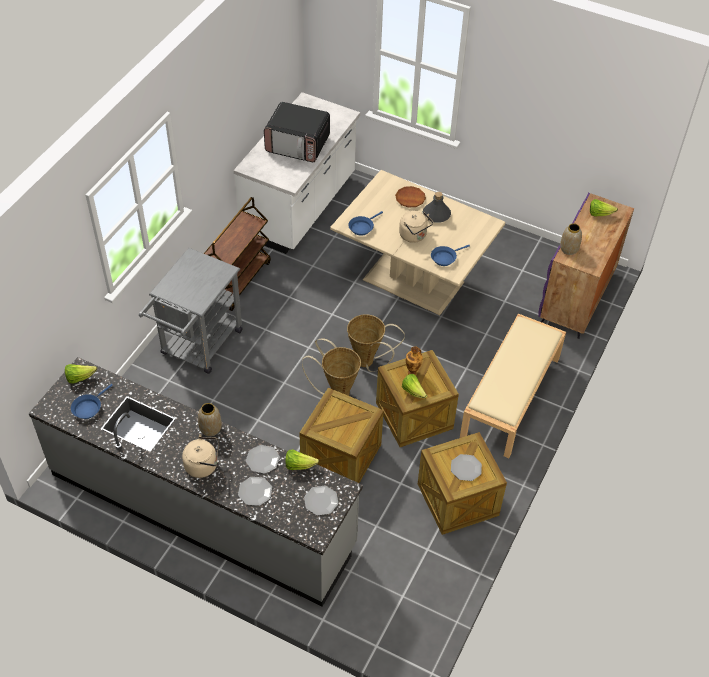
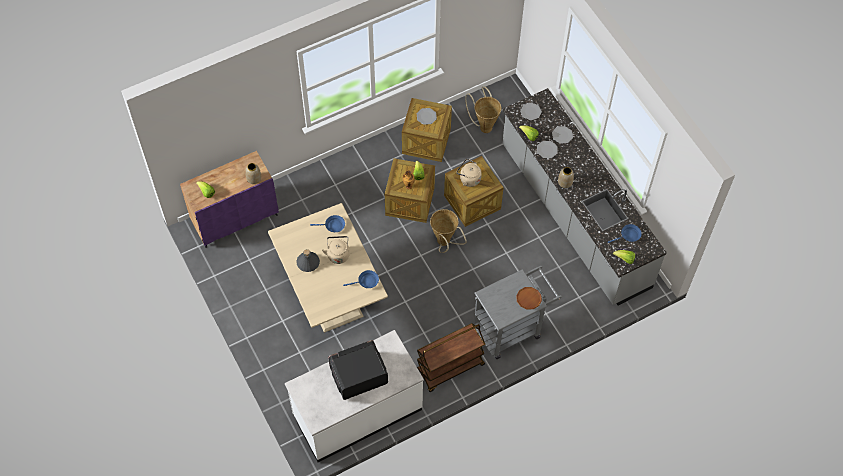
camera: 145 degrees left, 10 degrees up
(203, 465) = (581, 164): beige kettle -> beige kettle (468, 179)
(298, 145) = (358, 376): microwave -> microwave turned 75 degrees counterclockwise
(368, 363) = (409, 251): basket -> basket (484, 126)
(410, 198) = (314, 286): brown plate -> brown plate (528, 299)
(511, 398) = (343, 179): beige bench -> none

